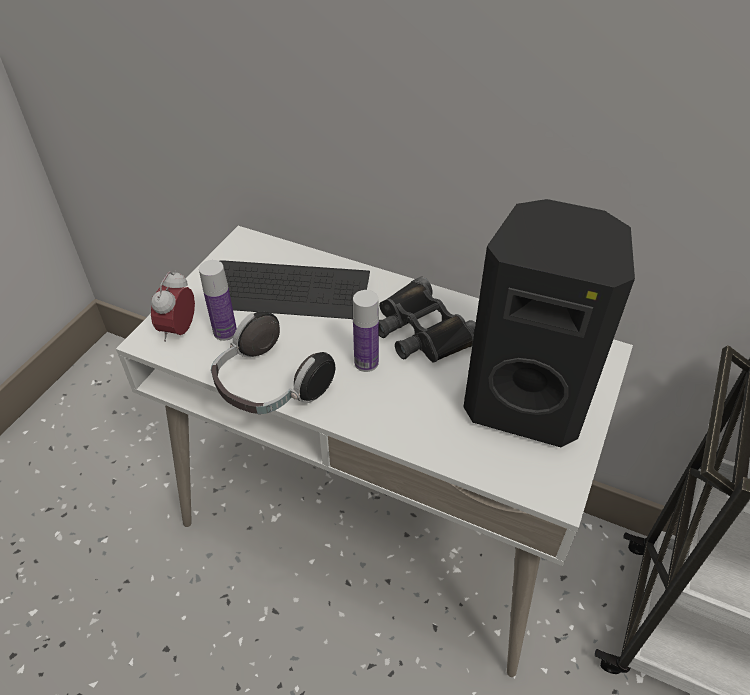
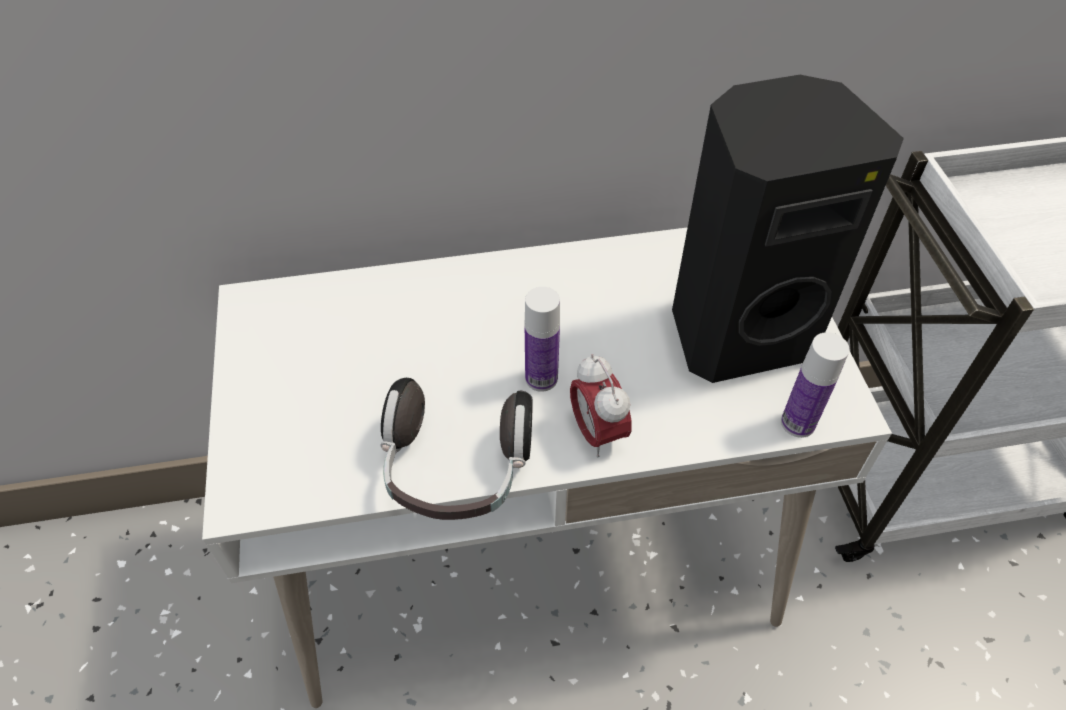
camera: 35 degrees left, 5 degrees up
(179, 330) = (271, 465): alarm clock -> alarm clock (597, 432)
(225, 332) = (336, 434): bottle -> bottle (797, 423)
(289, 292) = (372, 340): keyboard -> none
(421, 331) = (567, 308): black binoculars -> none

